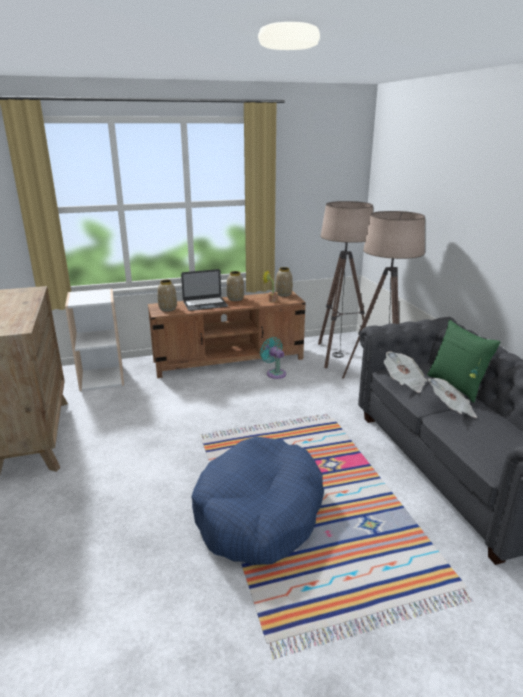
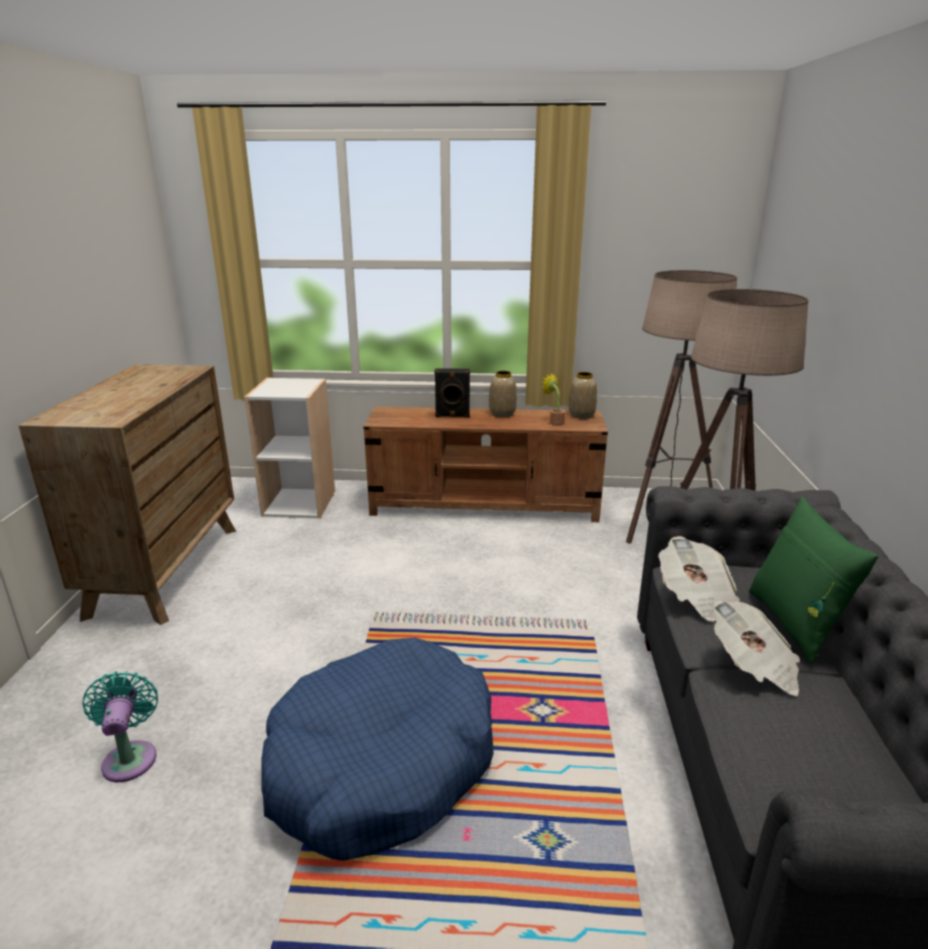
camera: 20 degrees right, 0 degrees up
(168, 309) = (394, 417): vase -> none
(205, 304) = (452, 416): laptop -> black speaker
(275, 373) = (541, 537): turquoise fan -> turquoise fan (130, 757)

